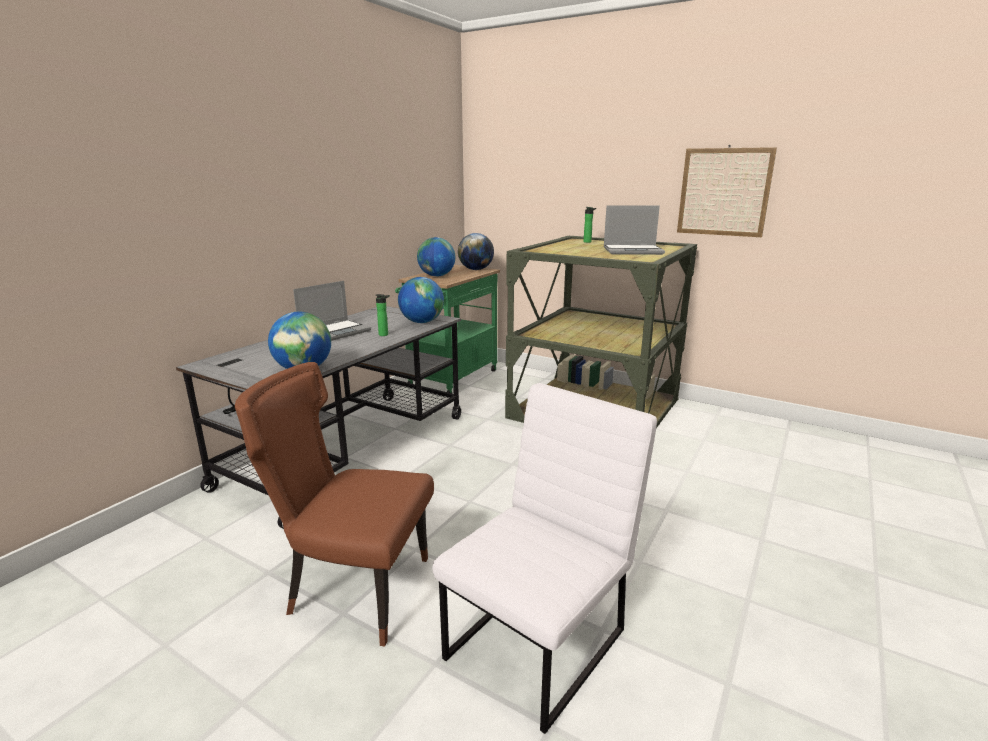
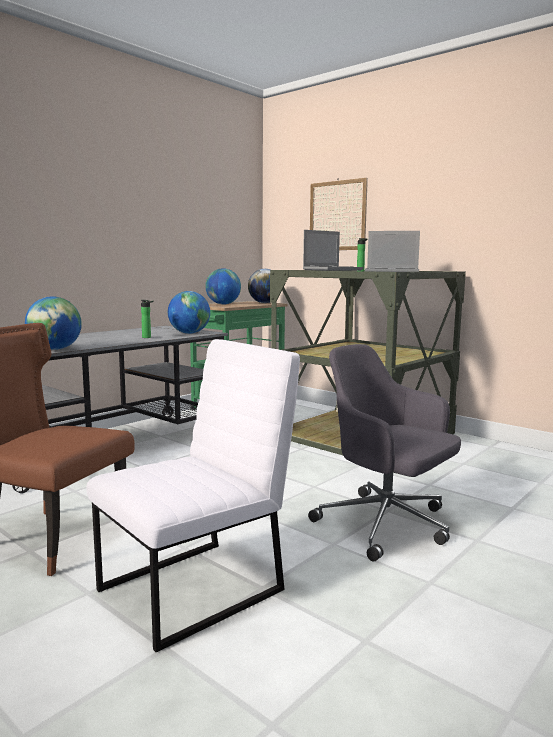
camera: 10 degrees right, 10 degrees down
(335, 332) = (107, 335): laptop -> laptop (332, 270)
(674, 529) = (386, 525): none -> grey office chair
(724, 190) = (489, 218): picture -> picture (337, 214)

